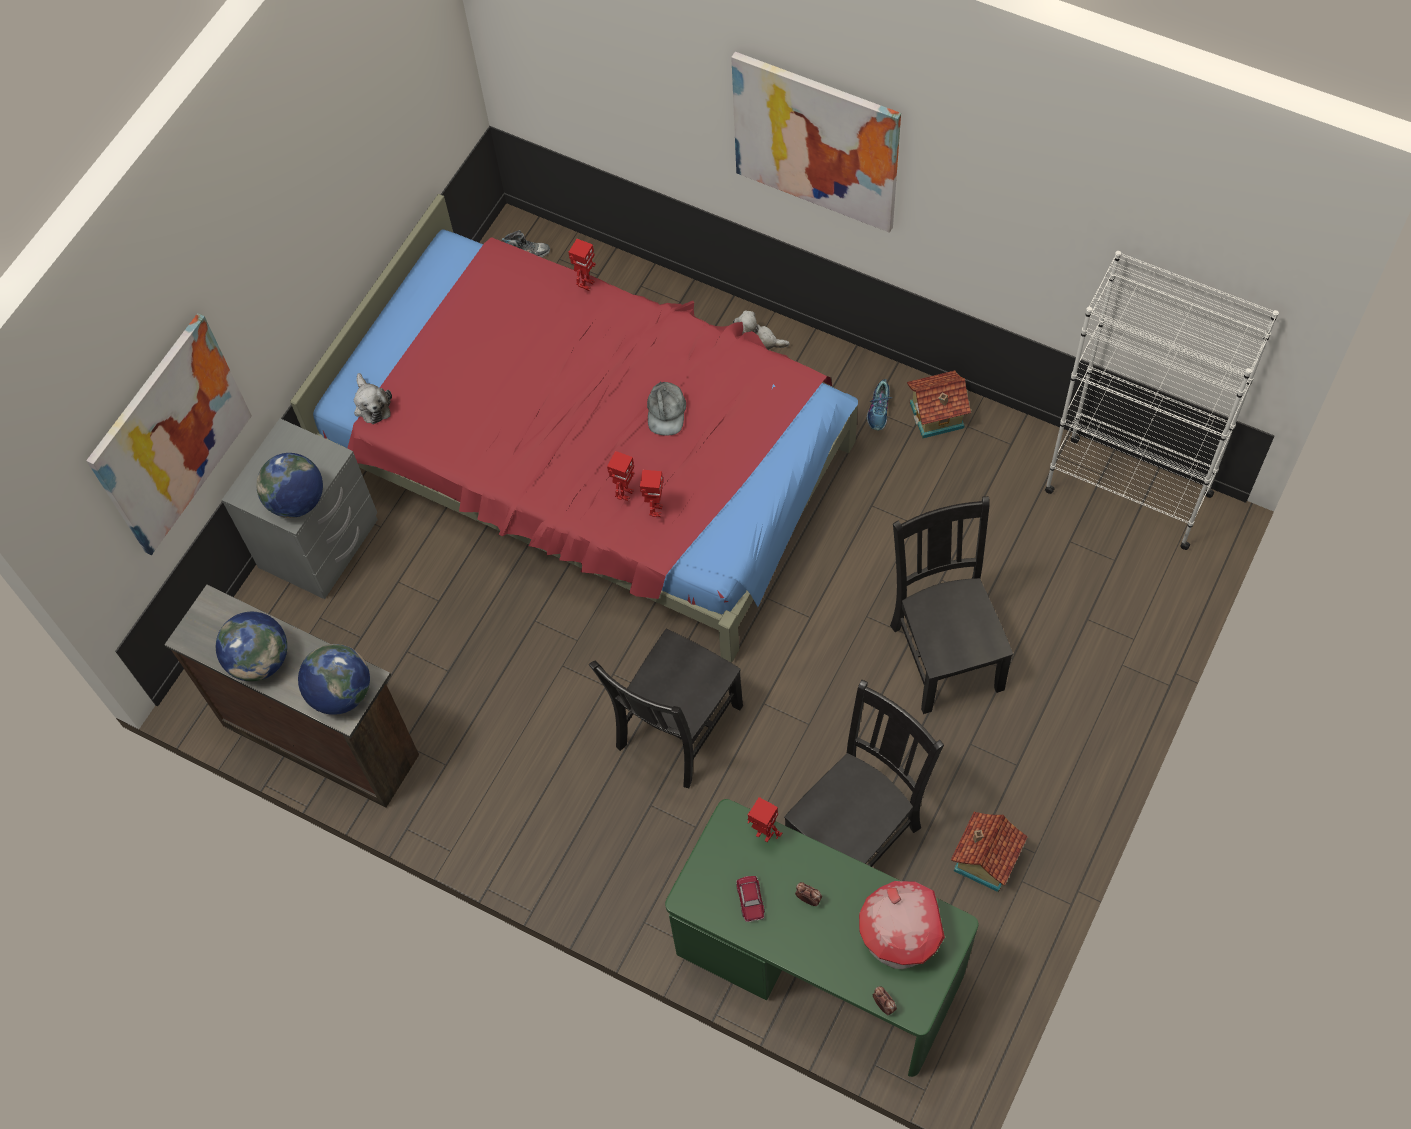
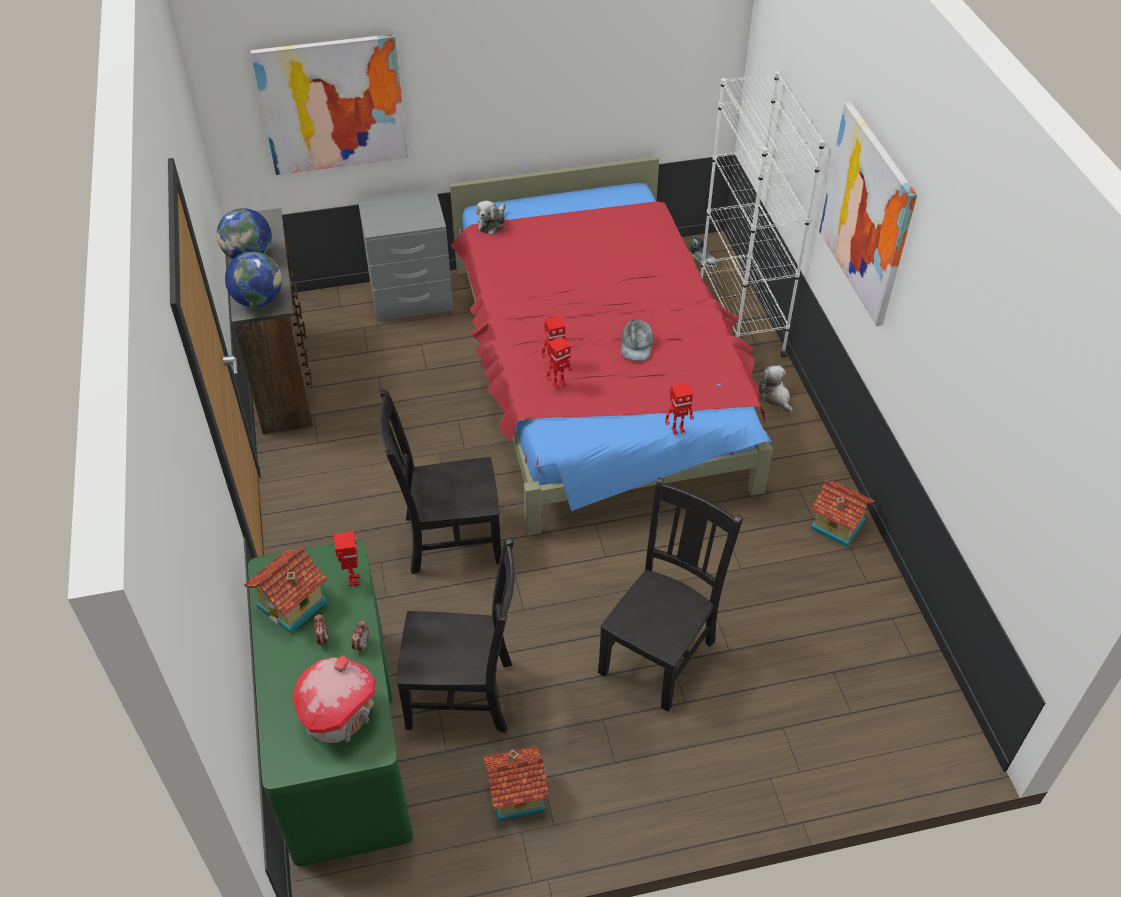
camera: 45 degrees right, 15 degrees down
(297, 501) = (387, 225): globe -> none
(586, 284) = (683, 257): toy robot -> toy robot (677, 429)
(666, 411) = (636, 344): grey cap -> grey cap turned 45 degrees counterclockwise
(750, 900) = (293, 605): toy car -> toy house
(879, 410) = (803, 491): shoe -> none
(883, 1005) = (270, 743): alarm clock -> alarm clock (361, 645)
(1127, 492) = (916, 682): white bookcase -> white bookcase (740, 322)

